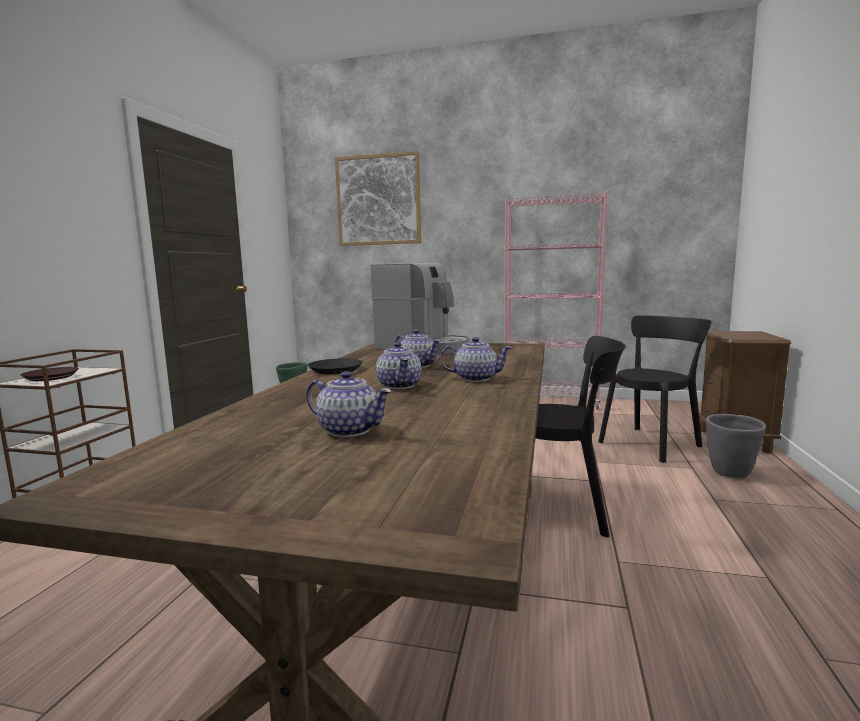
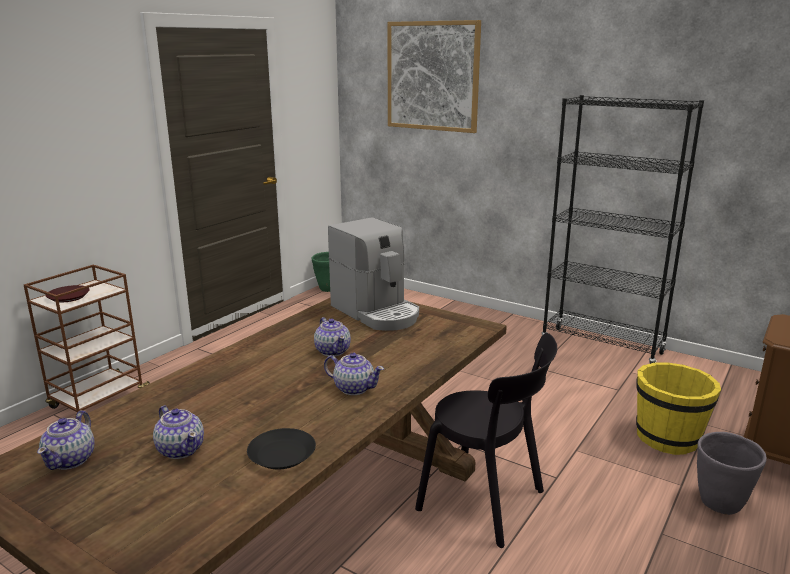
camera: 20 degrees right, 10 degrees up
(335, 370) = (258, 345): black plate -> black plate (282, 454)
(399, 385) = (280, 387): teapot -> teapot (71, 459)
(550, 402) = (602, 348): pink bookcase -> black bookcase
(651, 443) = (668, 438): black chair -> yellow bucket

